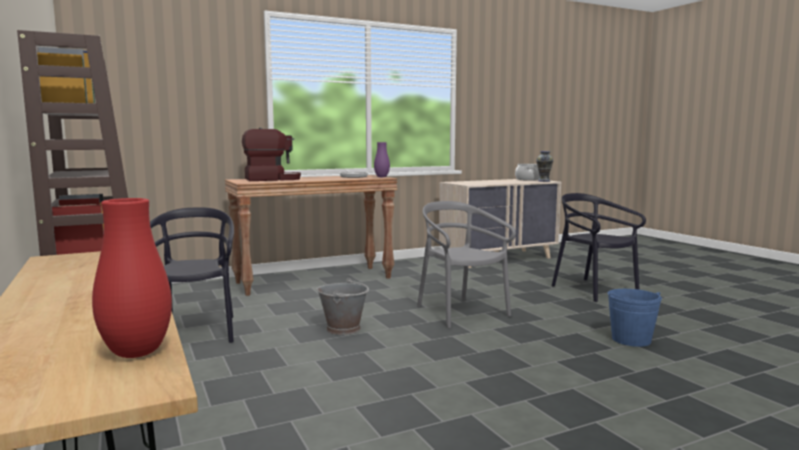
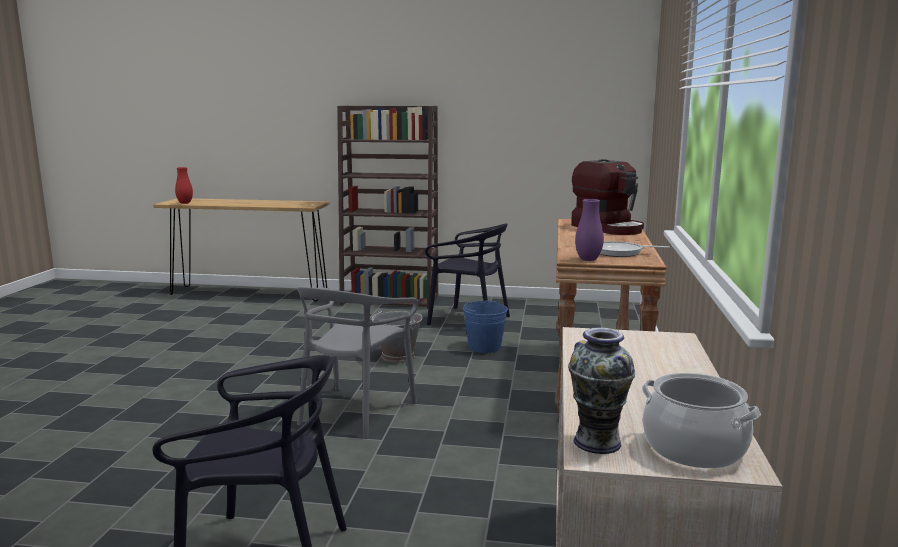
camera: 125 degrees right, 5 degrees up
(271, 179) = (608, 228): coffee machine -> coffee machine turned 45 degrees counterclockwise
(460, 312) = (355, 411): grey chair -> grey chair turned 105 degrees clockwise
(631, 340) = (132, 456): blue bucket -> blue bucket (484, 347)

